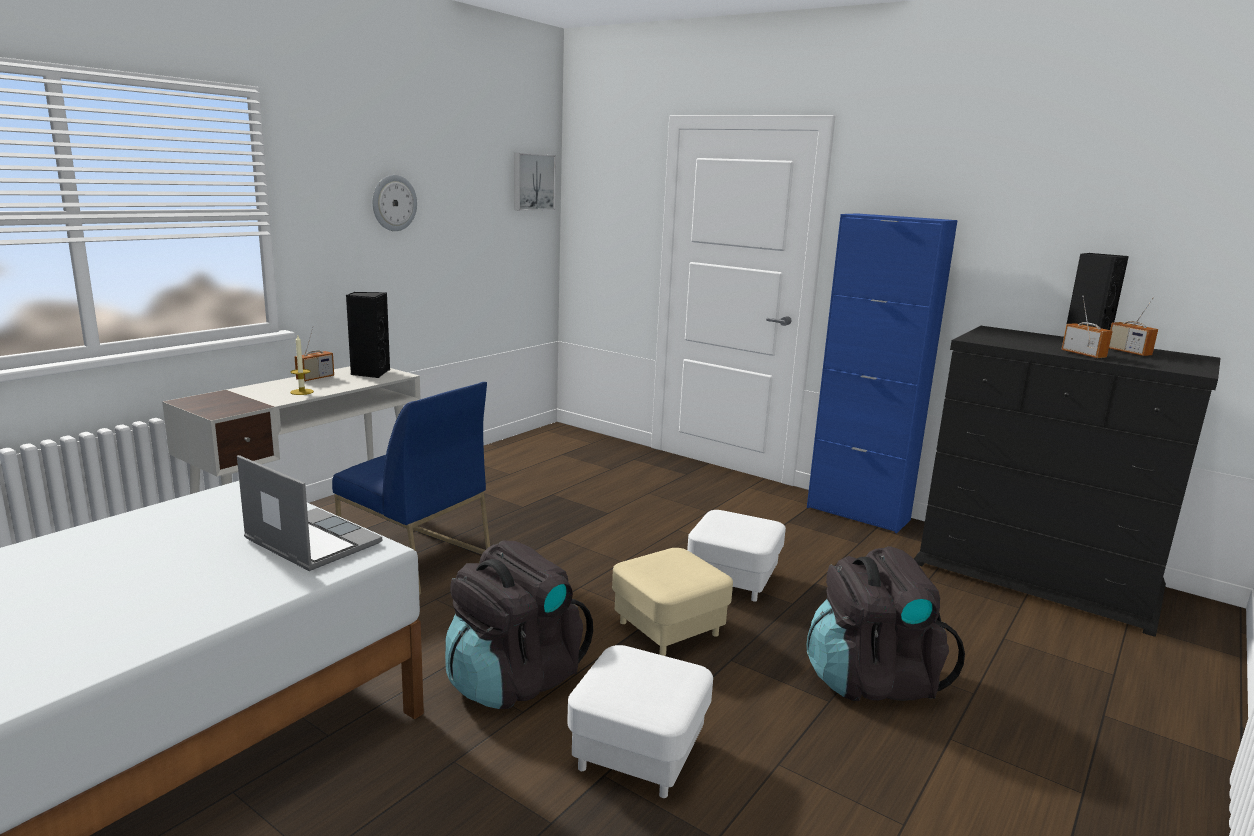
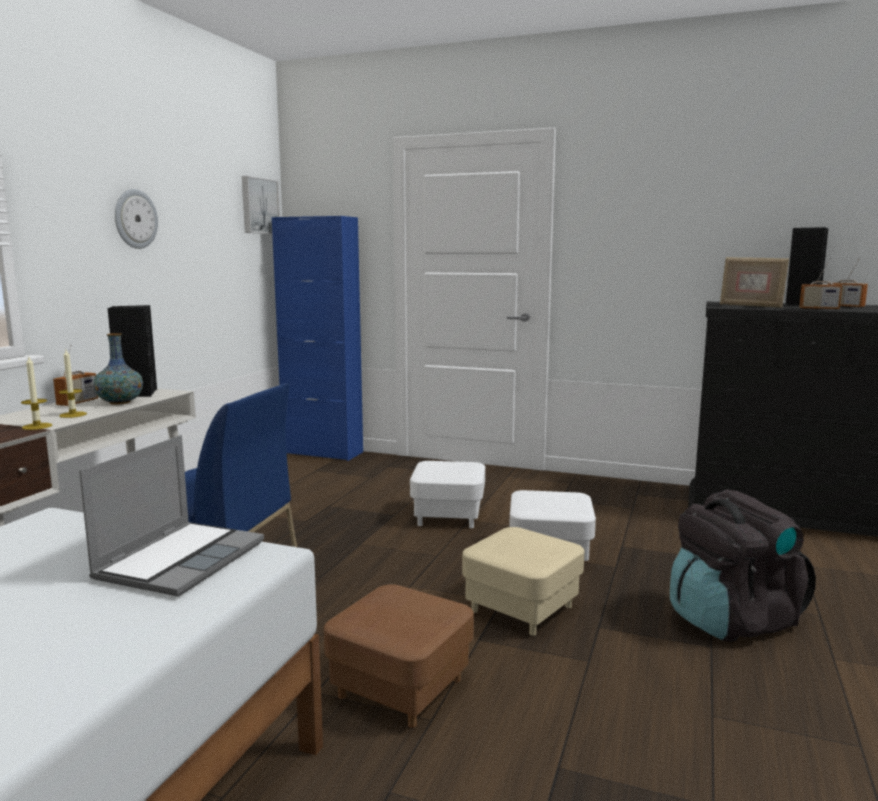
camera: 15 degrees left, 5 degrees down
(266, 401) = (37, 426): none -> candle
(310, 542) = (181, 559): laptop -> laptop turned 90 degrees clockwise
(348, 382) = (120, 402): none -> vase
(514, 679) = (400, 688): black backpack -> brown ottoman
(638, 753) = (577, 736): white ottoman -> white ottoman (448, 516)
(858, 513) = (613, 485): blue cabinet -> blue cabinet (323, 452)
(1012, 340) = (751, 306): none -> picture frame
(1083, 354) = (819, 309): radio -> radio turned 150 degrees clockwise

